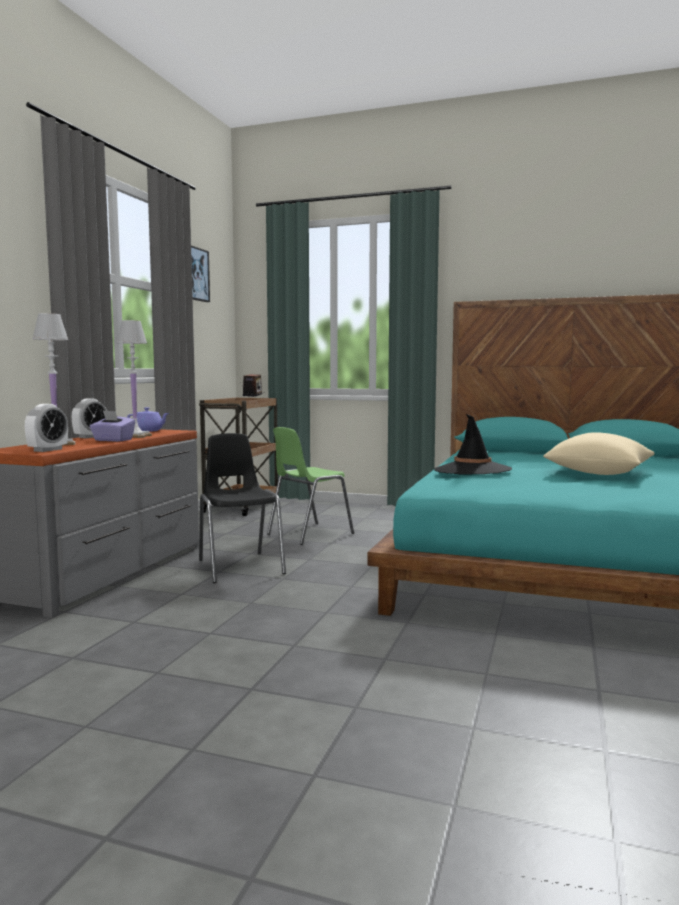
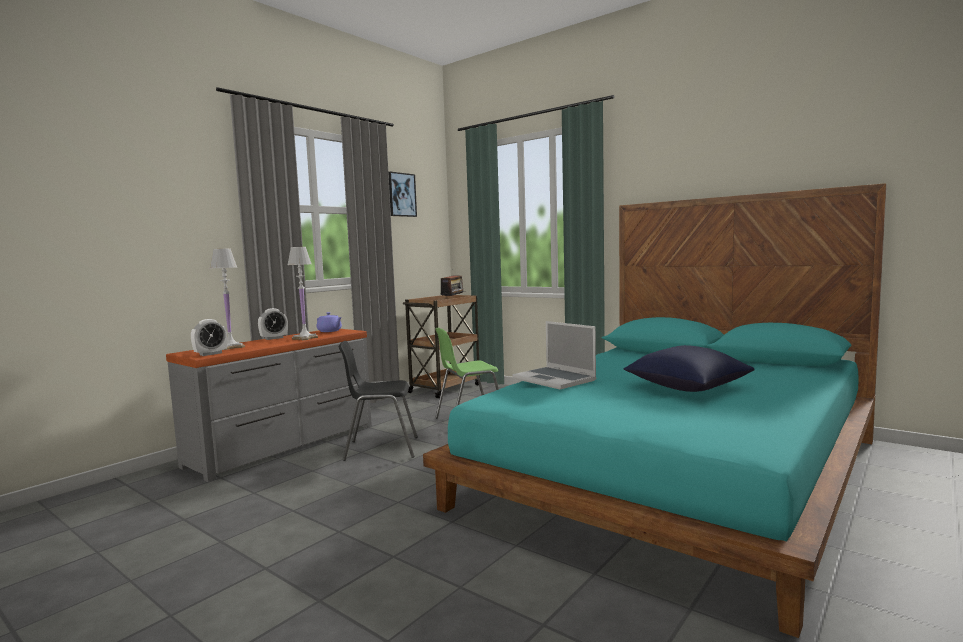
camera: 20 degrees right, 0 degrees up
(113, 440) = (278, 343): purple tissue box -> none
(240, 566) = (381, 449): black chair -> black chair turned 90 degrees counterclockwise
(472, 470) = (555, 380): black hat -> laptop
(598, 473) = (687, 388): beige pillow -> blue pillow

